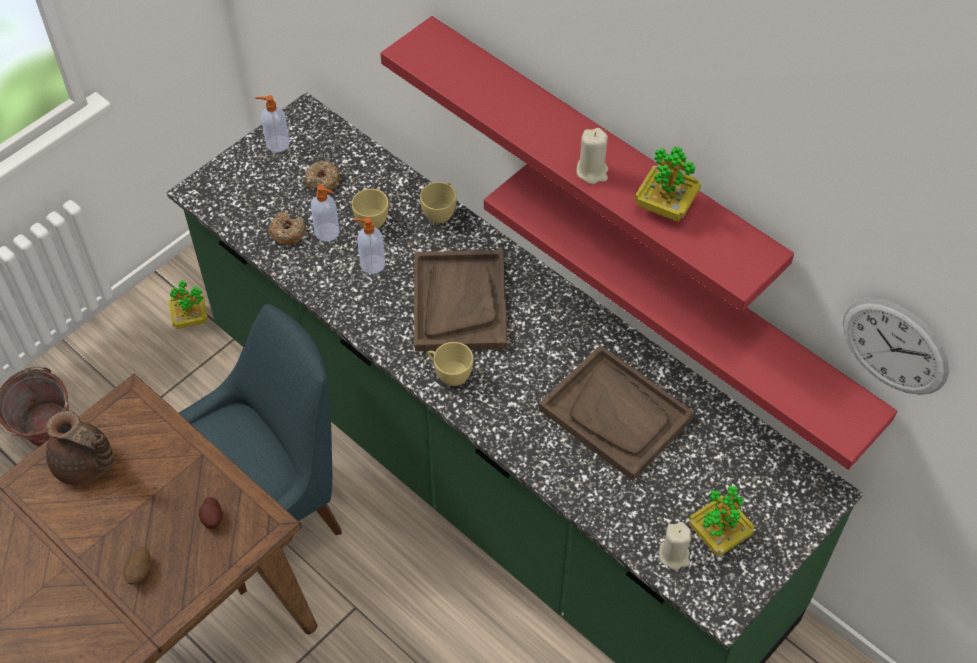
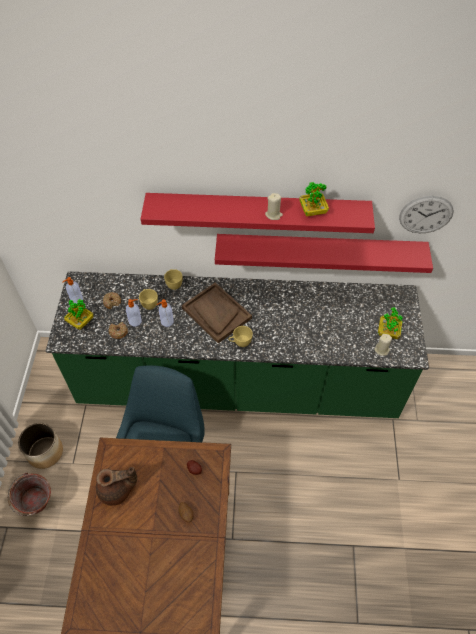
camera: 40 degrees left, 0 degrees up
(122, 367) = (45, 452): none -> planter
(190, 318) = (58, 410): potted plant -> potted plant (80, 322)
(616, 414) = (313, 315): brown tray -> none

